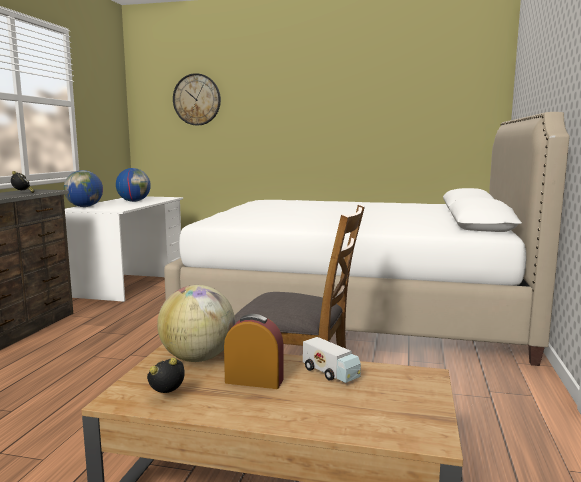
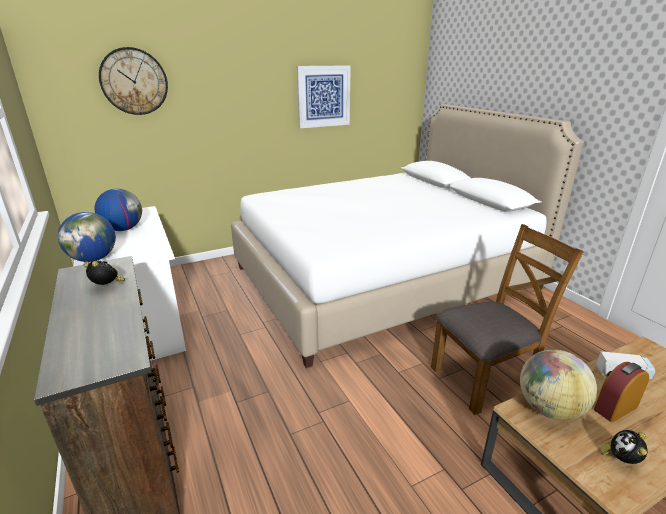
camera: 40 degrees left, 15 degrees up
(367, 115) = (323, 96): none -> picture

